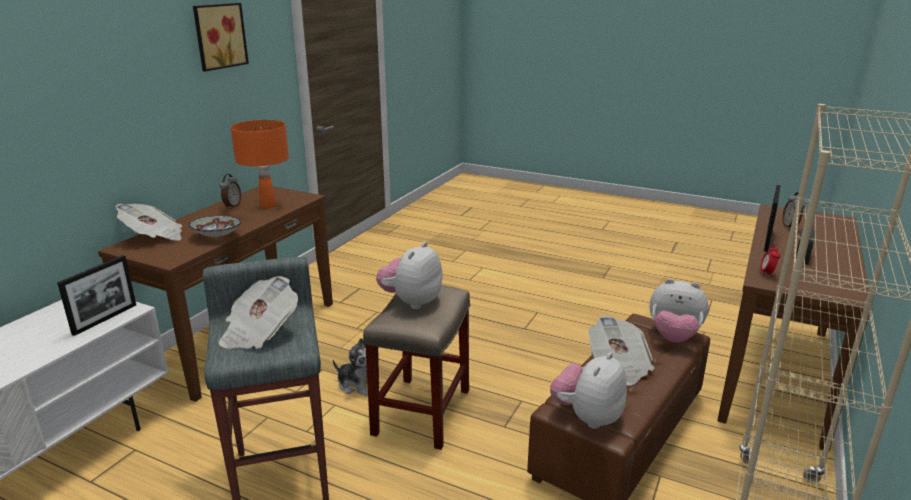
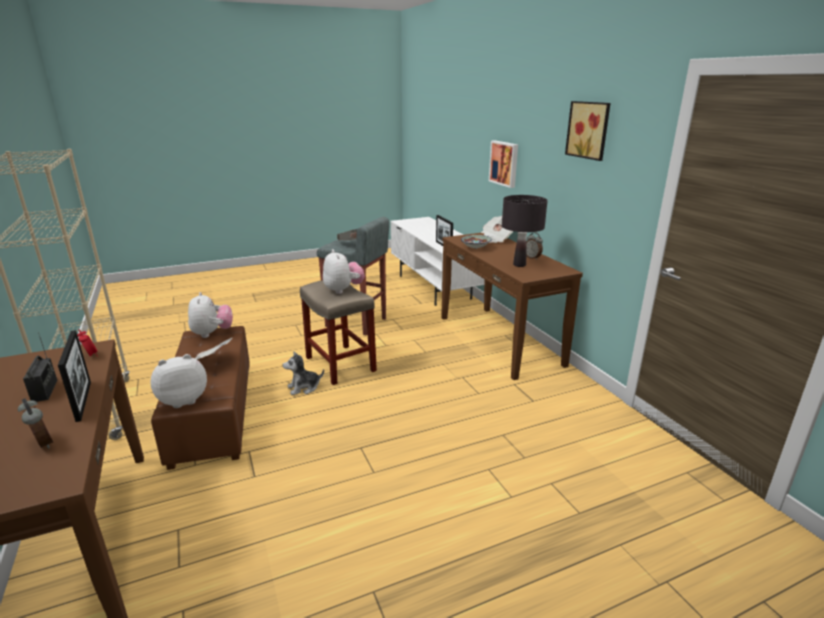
camera: 130 degrees right, 0 degrees up
(77, 129) = (504, 163): none -> picture
(268, 205) = (519, 265): orange table lamp -> black table lamp
(357, 385) = (394, 356): plush toy -> plush toy (304, 388)

